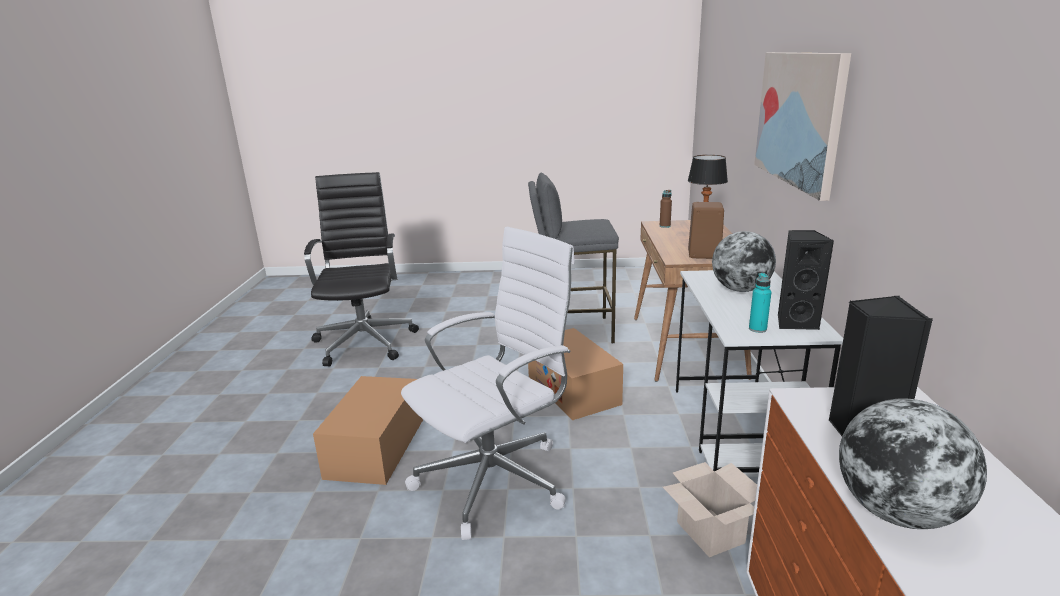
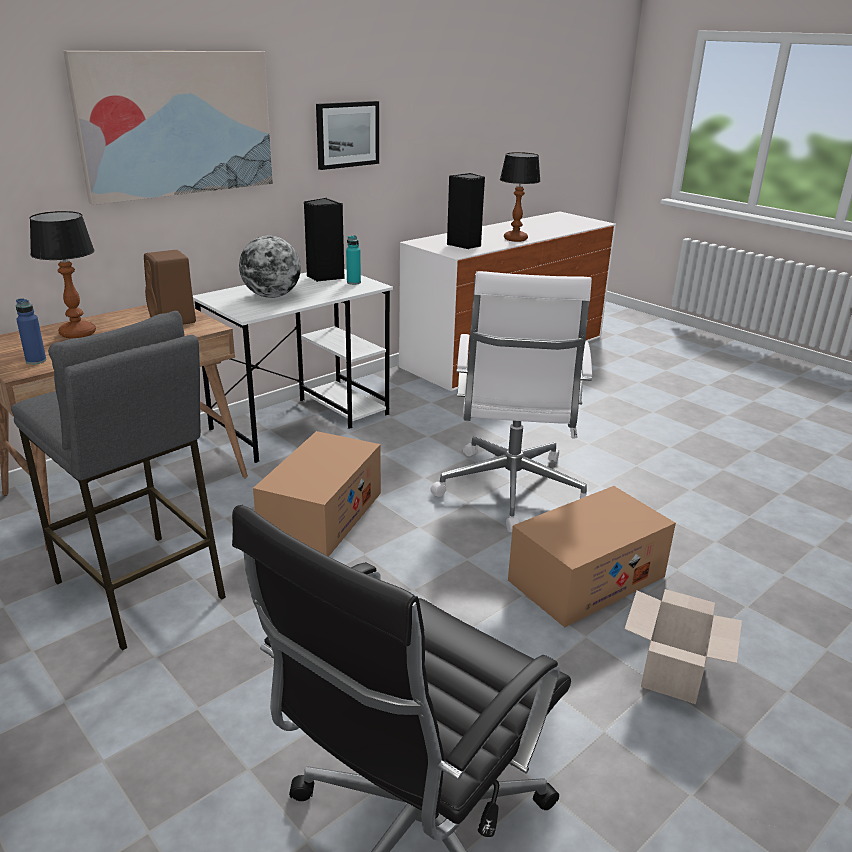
camera: 135 degrees left, 5 degrees up
(496, 478) = (510, 491): white office chair -> white office chair turned 90 degrees counterclockwise
(665, 226) = (36, 361): brown bottle -> blue bottle
(708, 532) = (436, 406): cardboard box -> cardboard box (673, 675)
(896, 512) = (515, 239): globe -> table lamp
(901, 177) = (347, 134): none -> picture

